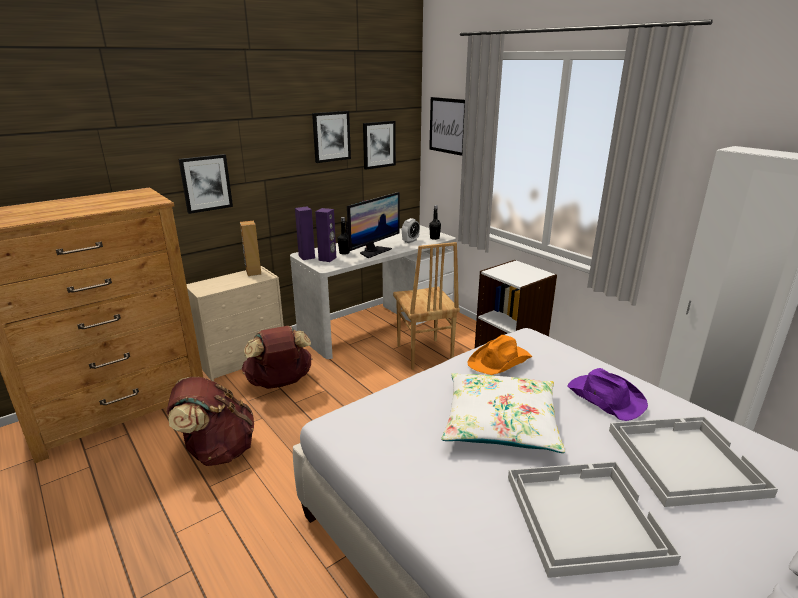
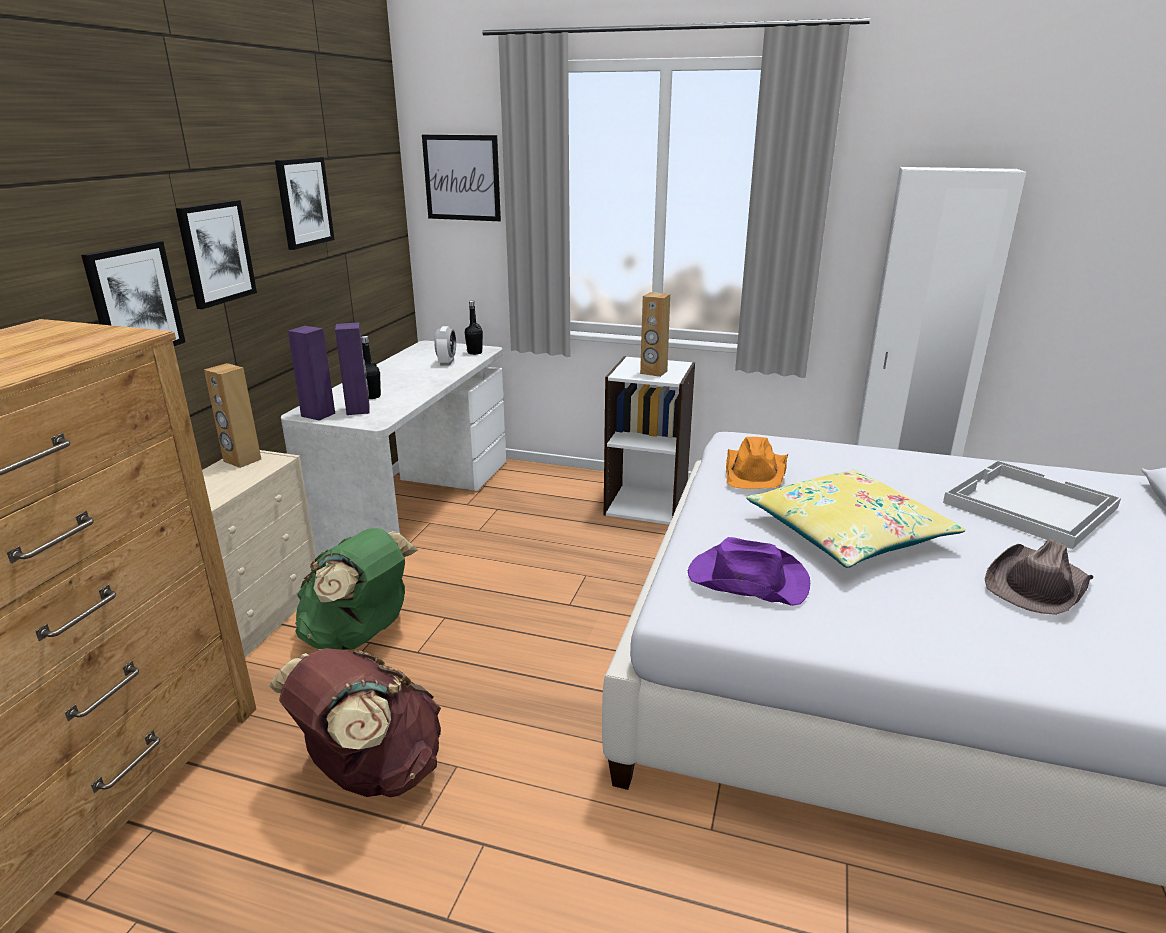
camera: 35 degrees left, 0 degrees up
(280, 383) = (360, 635): brown backpack -> green backpack
(373, 251) = (414, 386): monitor -> none
(378, 144) = (361, 214): picture -> picture (216, 253)
(423, 354) = (529, 524): brown chair -> none
(500, 423) = (847, 534): white pillow -> yellow pillow
(515, 275) = (653, 372): none -> brown speaker
(583, 516) = (1037, 585): white tray -> brown hat
(605, 397) = (896, 474): purple hat -> purple hat (746, 579)

